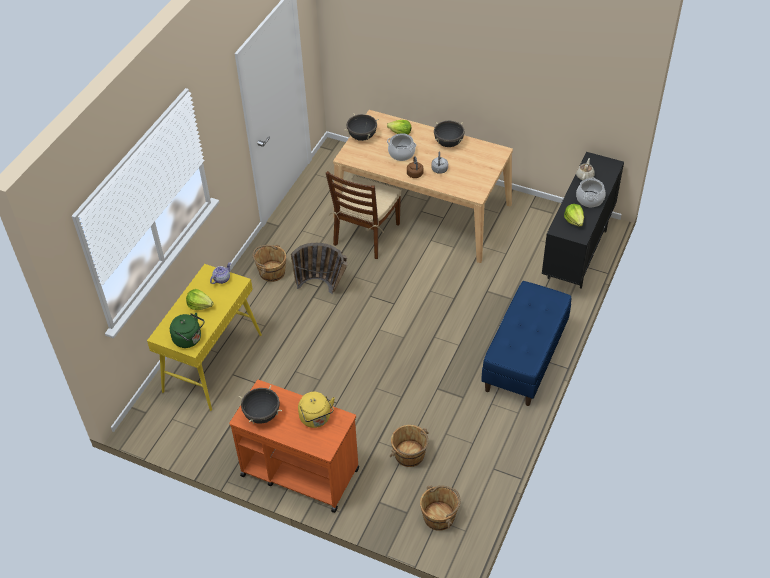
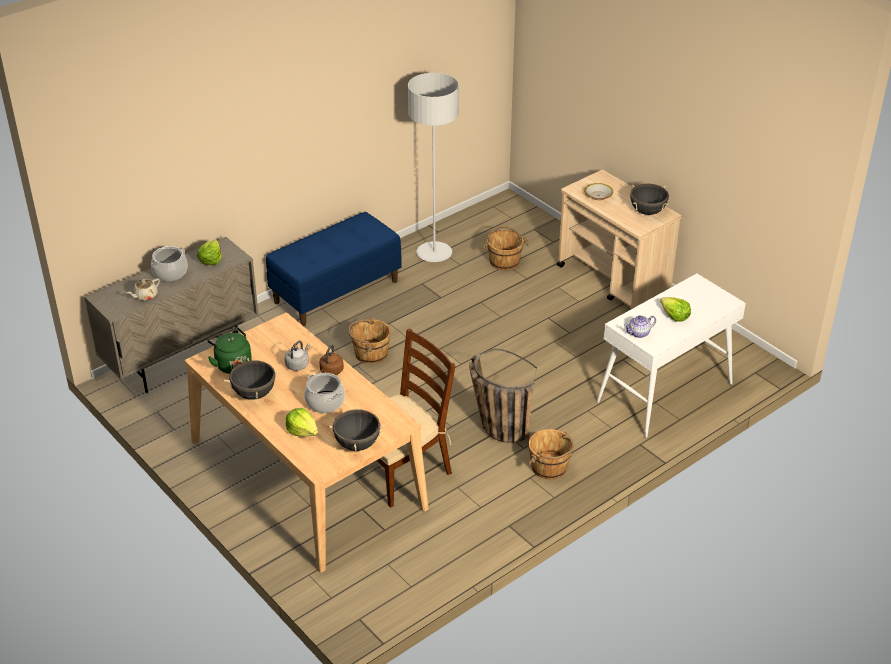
camera: 155 degrees left, 10 degrees down
(189, 339) = (697, 289): green kettle -> green kettle (232, 364)
(212, 362) = (664, 394): yellow console table -> white console table
(299, 472) = (614, 280): orange cart -> beige cart
(316, 419) = (598, 195): yellow kettle -> bowl
(439, 516) = (508, 219): brown bucket -> brown bucket (370, 353)
(477, 438) = (434, 253): none -> grey floor lamp
(577, 255) = (183, 359): black cabinet -> beige cabinet

